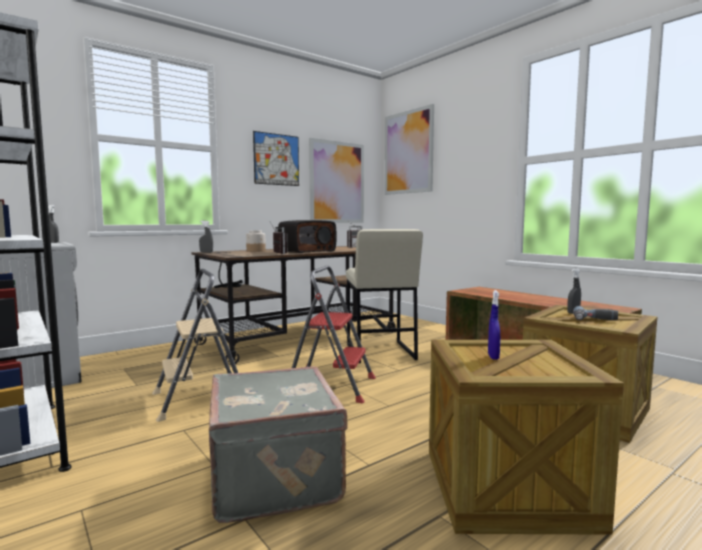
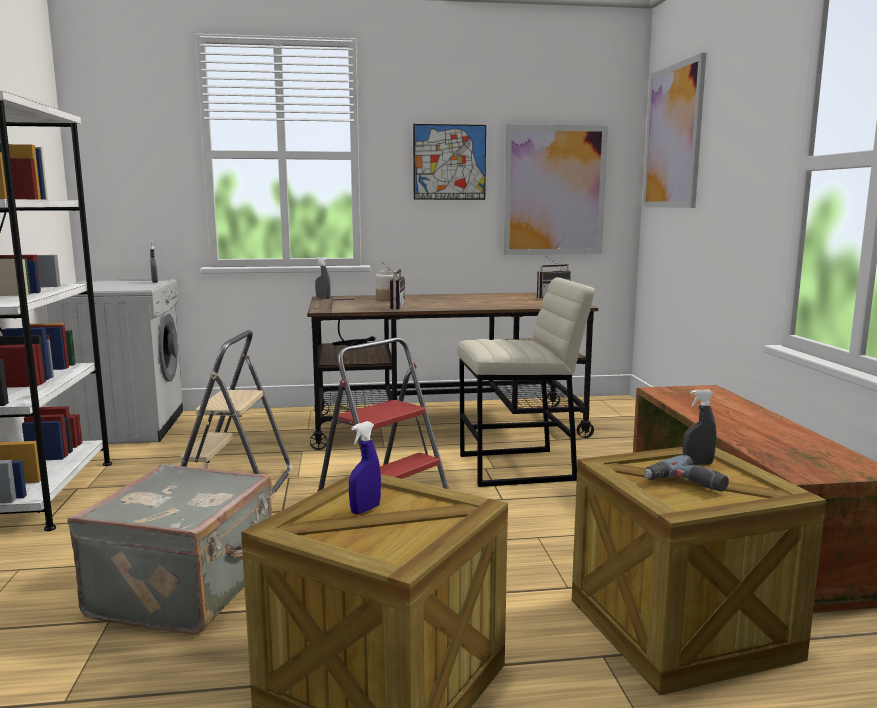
camera: 30 degrees right, 5 degrees up
(307, 251) = (447, 305): radio -> none
(380, 352) = (519, 467): beige chair -> beige chair turned 120 degrees counterclockwise

